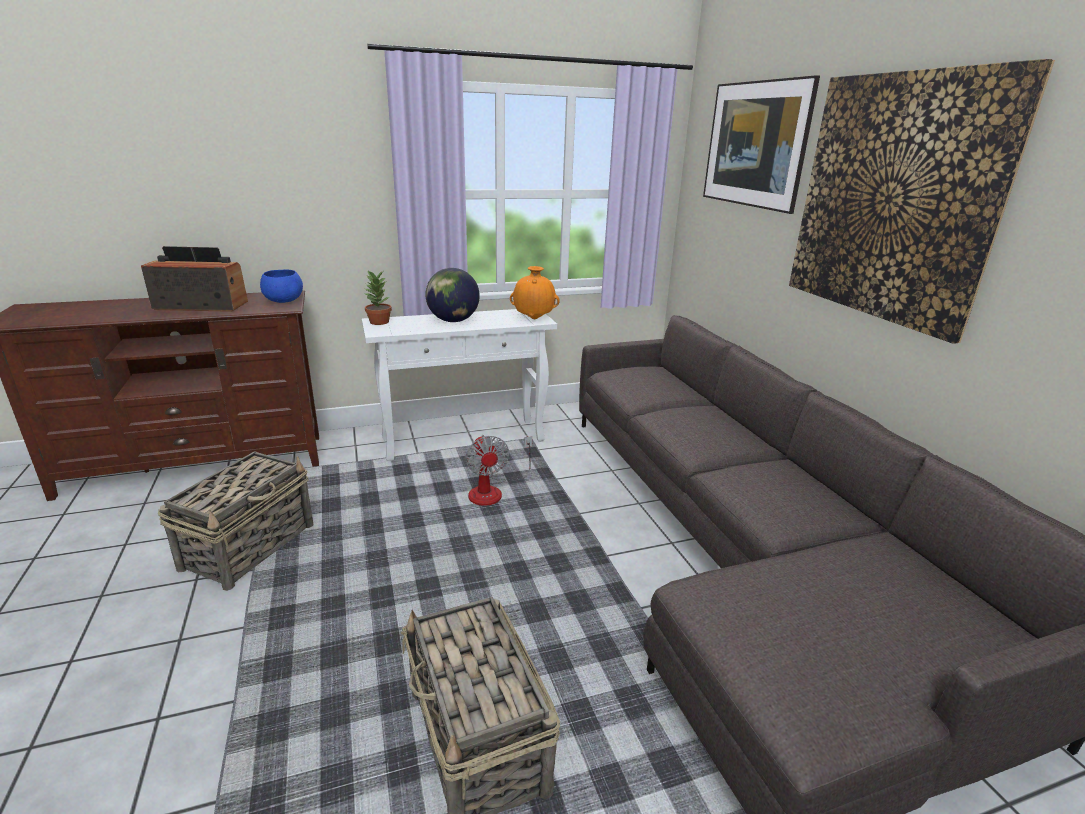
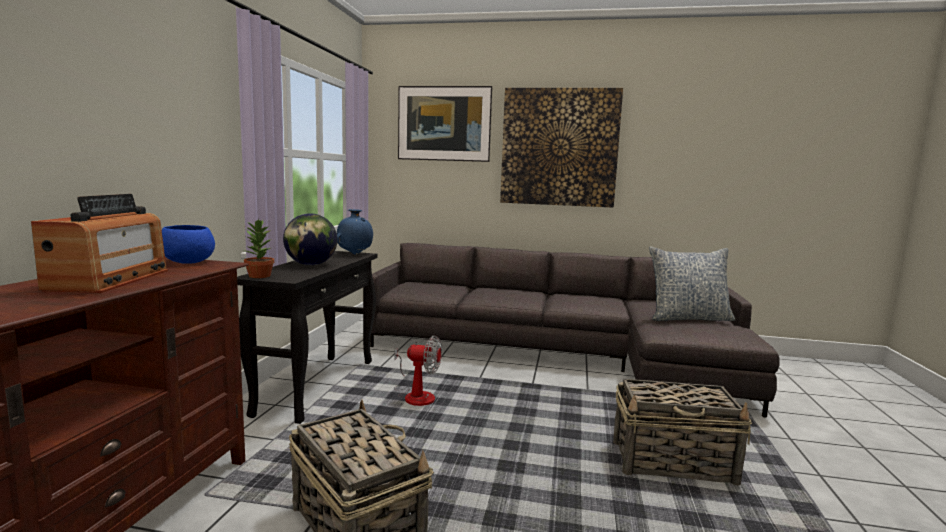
camera: 60 degrees left, 15 degrees down
(201, 306) = (110, 280): radio -> radio turned 150 degrees clockwise
(464, 439) = (317, 385): white console table -> black console table
(534, 318) = (355, 254): orange vase -> blue vase
(833, 615) = (688, 318): none -> pillow

